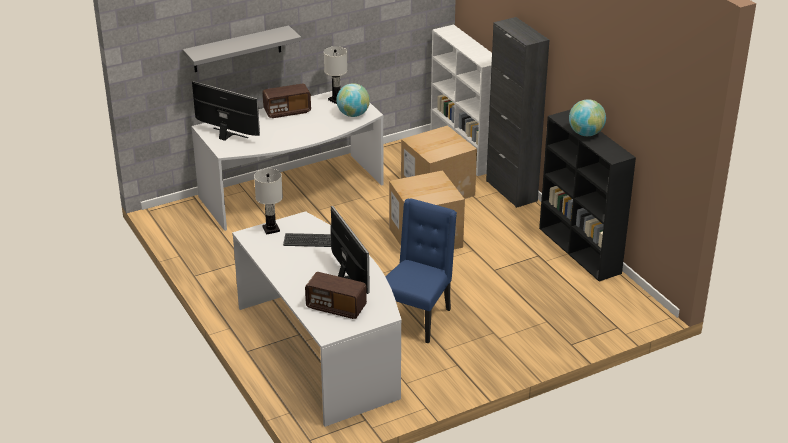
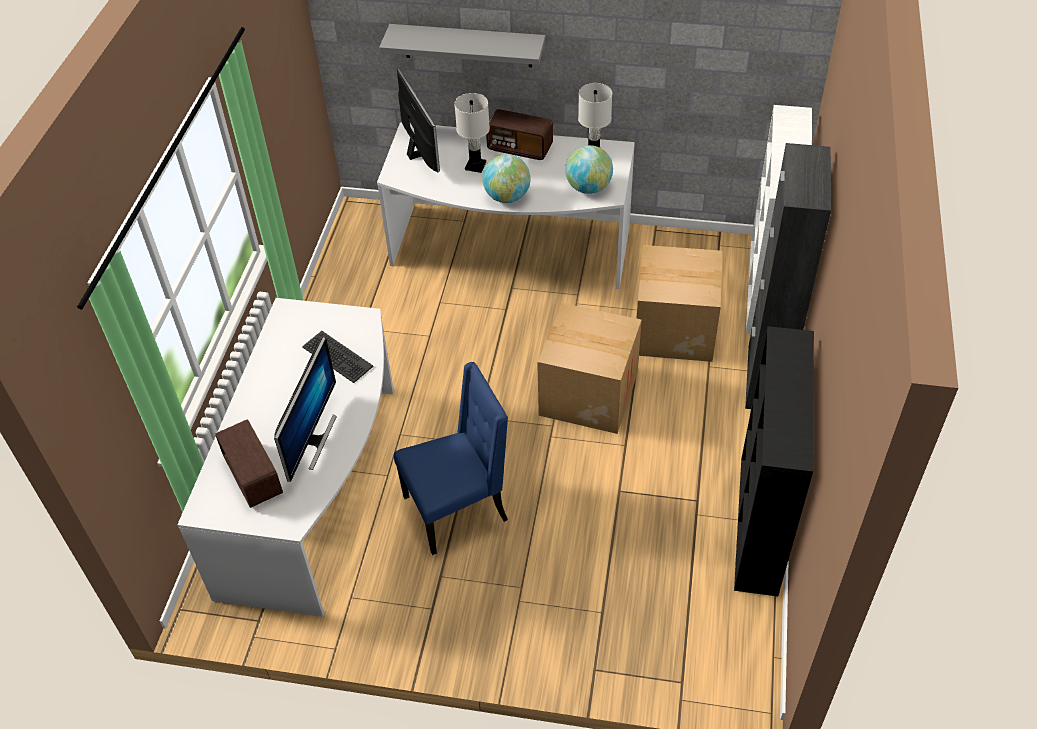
camera: 40 degrees right, 15 degrees up
(270, 229) = (316, 315): white table lamp -> white table lamp (475, 166)
(585, 133) = (786, 387): globe -> globe (507, 197)

